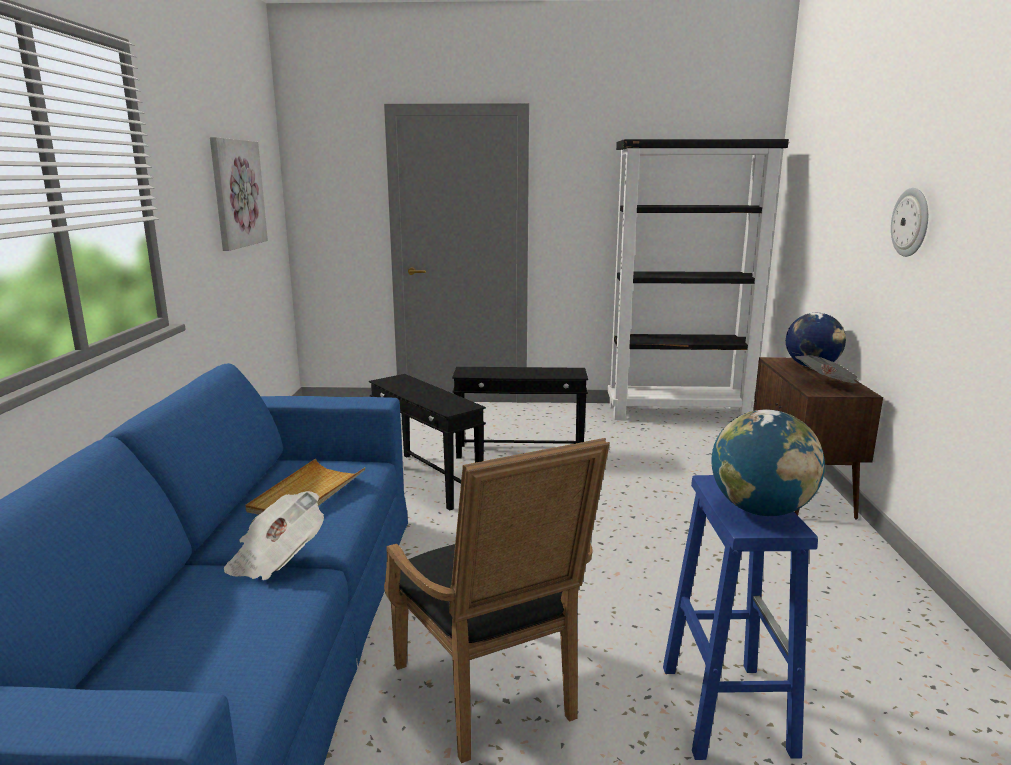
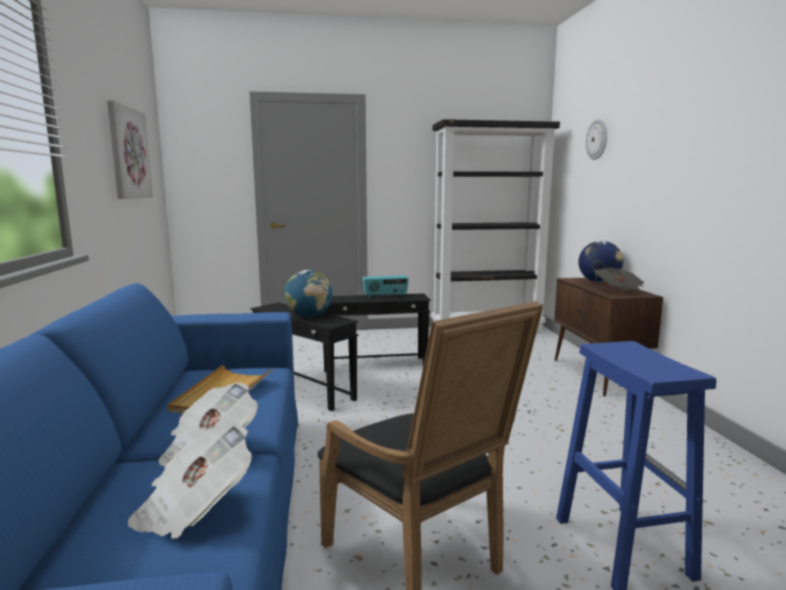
camera: 10 degrees left, 5 degrees down
(243, 621) = (194, 507): none -> newspaper
(534, 370) = (385, 296): none -> radio
(760, 510) = (655, 363): globe -> globe (309, 316)
(911, 222) = (676, 164): wall clock -> wall clock (597, 139)

